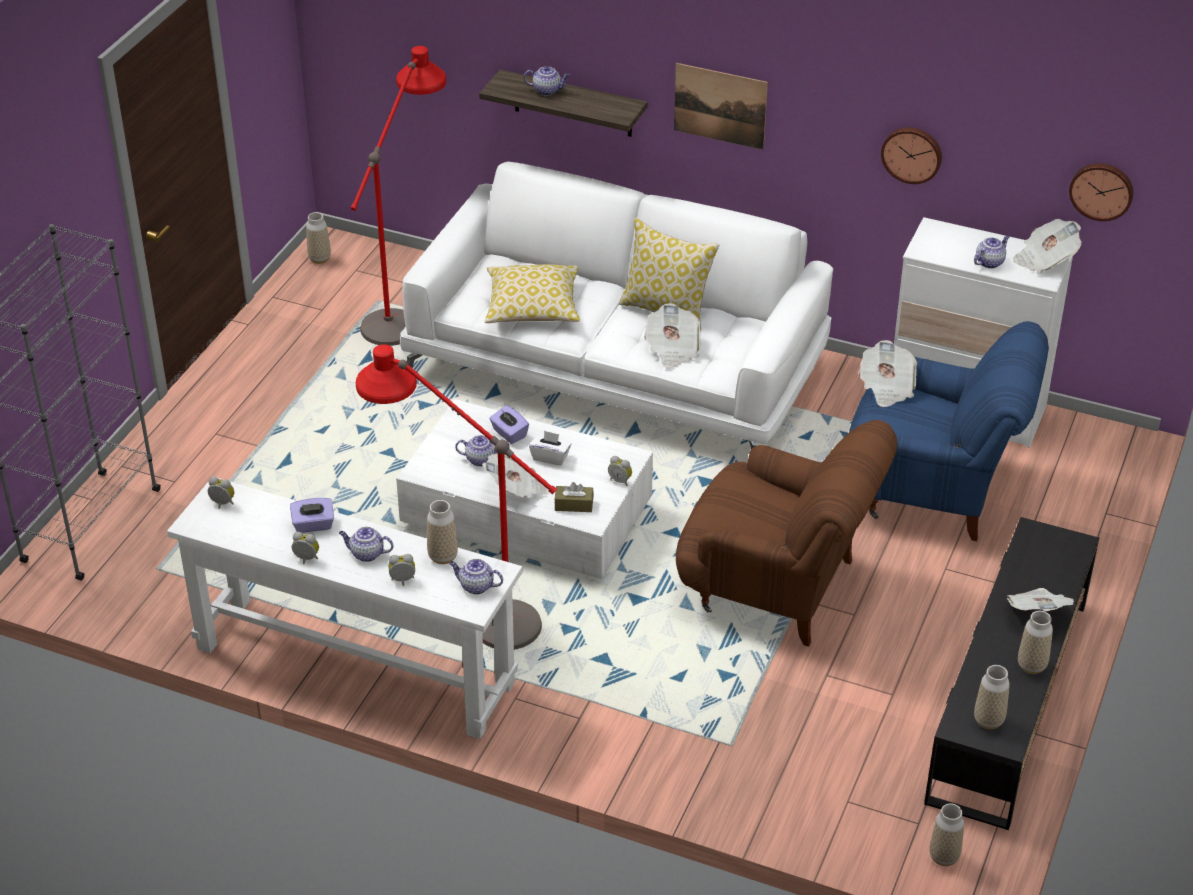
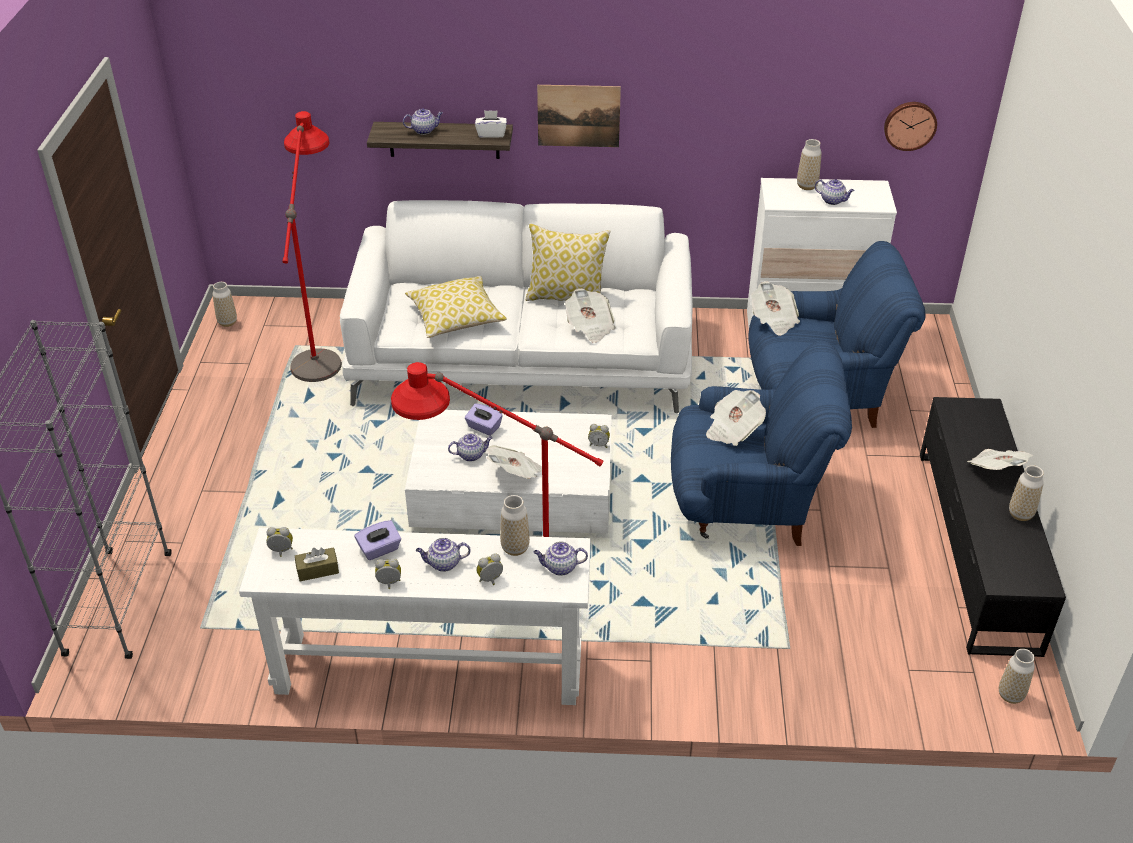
camera: 20 degrees left, 0 degrees up
(550, 457) = (529, 439): white tissue box -> white tissue box (491, 134)
(574, 505) = (571, 474): brown tissue box -> brown tissue box (317, 570)
(778, 586) = (748, 502): brown armchair -> blue armchair
(912, 154) = (749, 125): wall clock -> none
(988, 721) = (1019, 569): vase -> vase (807, 186)
(989, 262) = (833, 200): teapot -> teapot turned 90 degrees clockwise
(1045, 260) = (872, 191): newspaper -> newspaper (733, 429)

